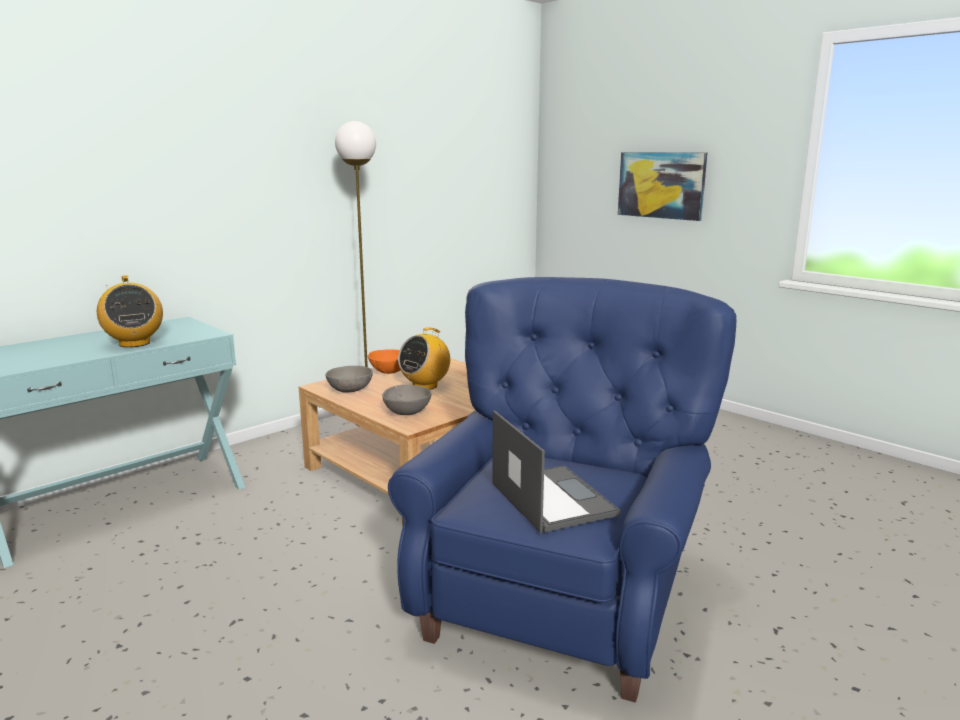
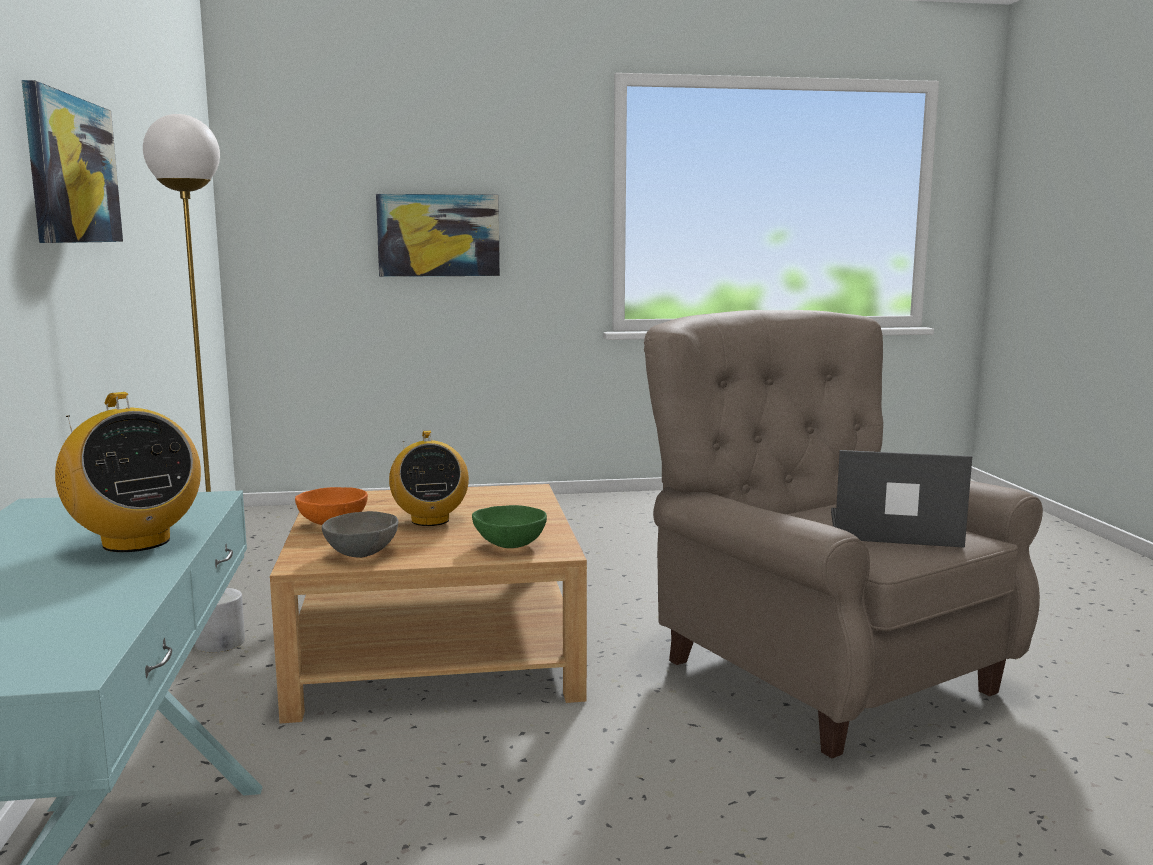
camera: 55 degrees left, 5 degrees down
(134, 343) = (135, 542): radio -> radio turned 45 degrees clockwise
(298, 156) = (72, 170): none -> picture
(407, 413) = (511, 545): grey bowl -> green bowl
(560, 599) = (817, 671): blue armchair -> beige armchair

